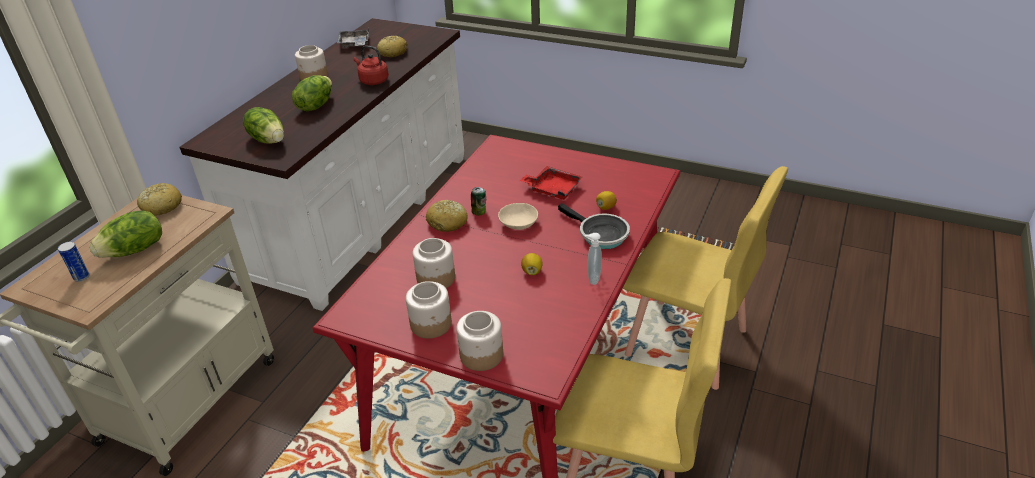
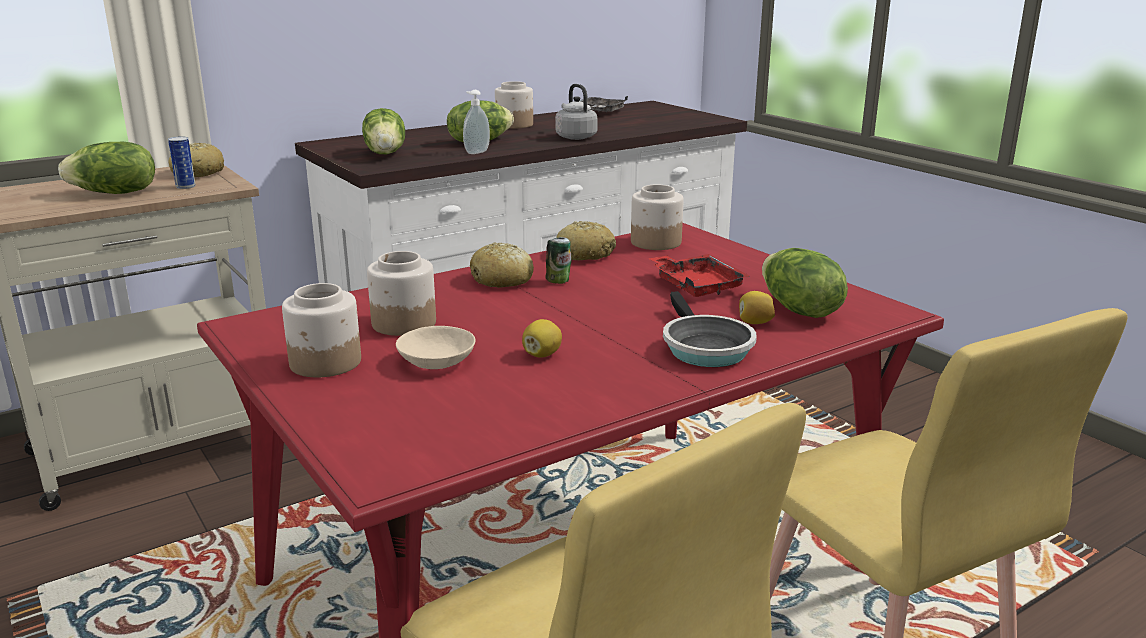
camera: 30 degrees right, 15 degrees down
(81, 277) = (37, 198): can -> can (185, 187)
(373, 81) = (575, 137): red kettle -> grey kettle
(393, 52) = (635, 123): bread -> bread (585, 254)
(481, 355) = (333, 416): jar -> jar (655, 242)
(517, 223) = (595, 304): beige bowl -> beige bowl (435, 361)
(592, 278) = (623, 389): soap dispenser -> soap dispenser (476, 152)
(616, 190) = (798, 310): none -> lettuce

